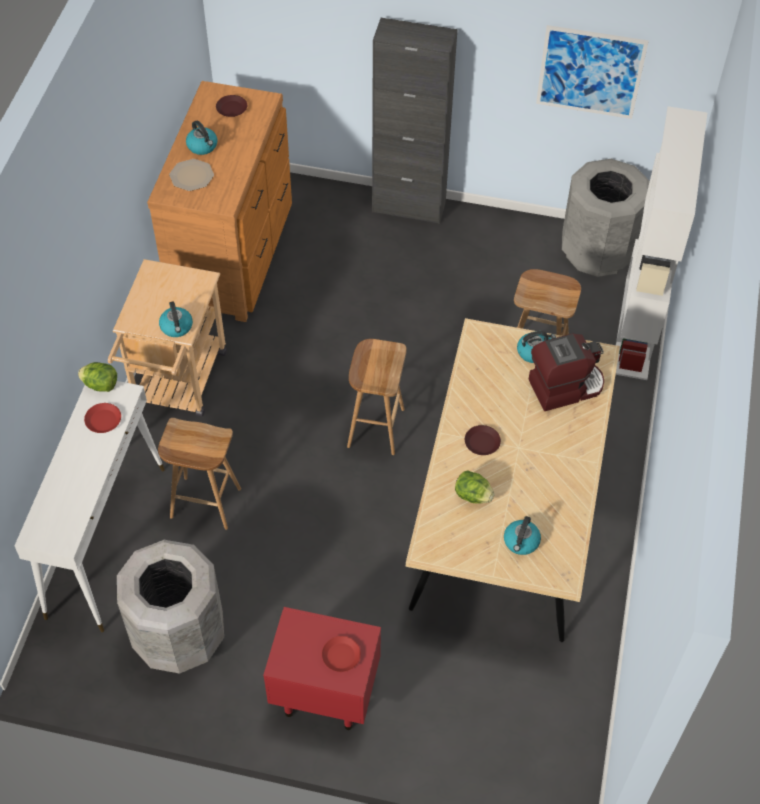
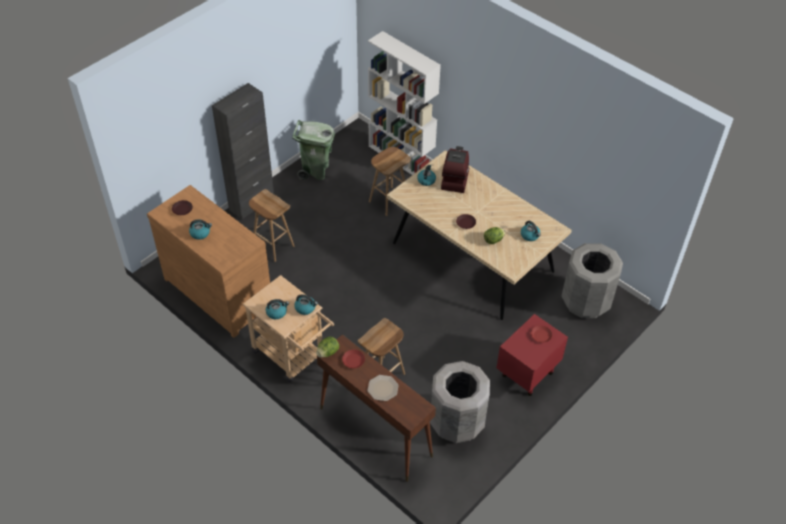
camera: 60 degrees left, 5 degrees down
(106, 540) = (374, 431): white console table -> brown console table
(150, 301) = (277, 312): none -> kettle
(191, 176) = (219, 247): plate -> plate (383, 388)
(375, 427) = (385, 283): brown stool -> brown stool (272, 245)
(525, 243) = (315, 171): none -> green trash can
(590, 72) = (307, 59): picture -> none
(597, 252) = (344, 148): grey trash can -> grey trash can (586, 301)

